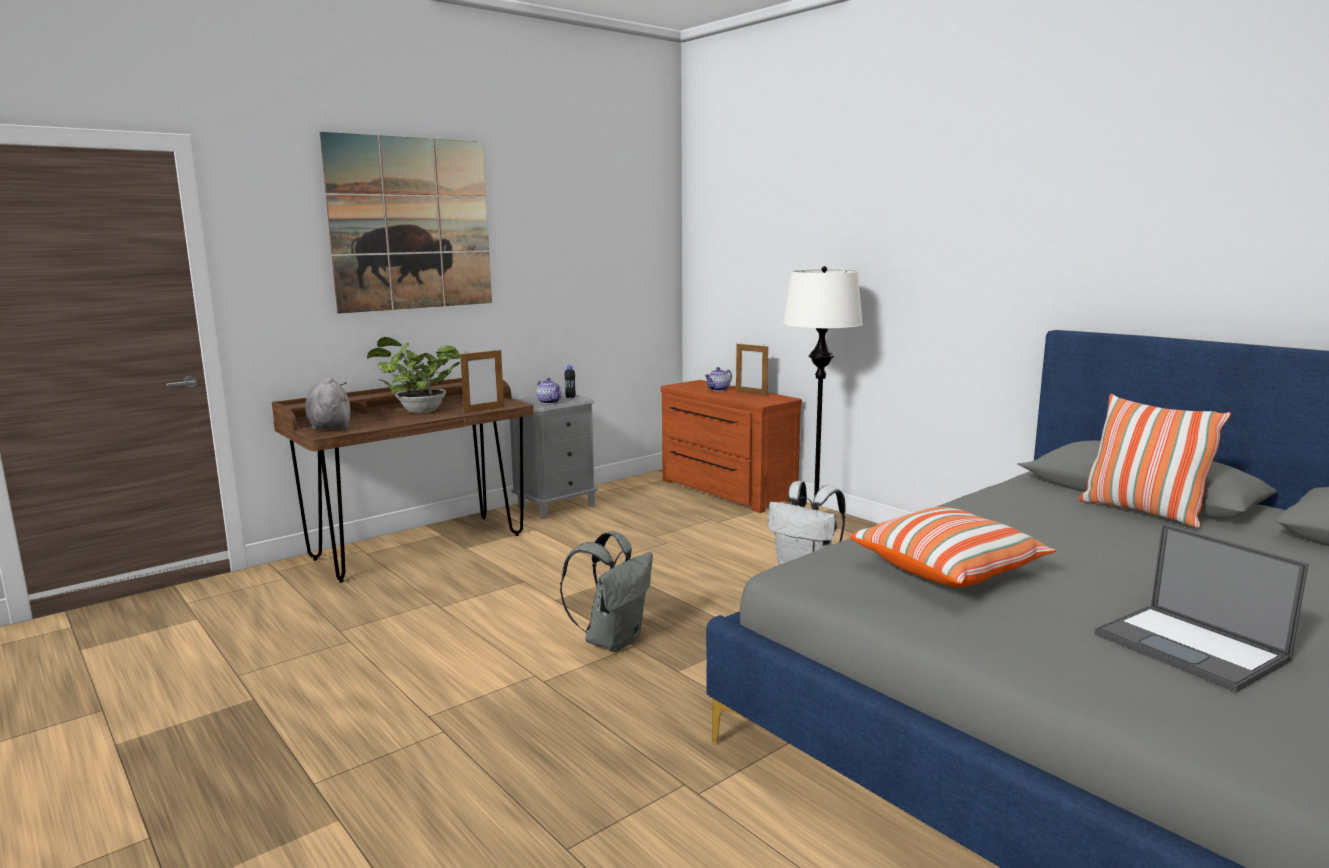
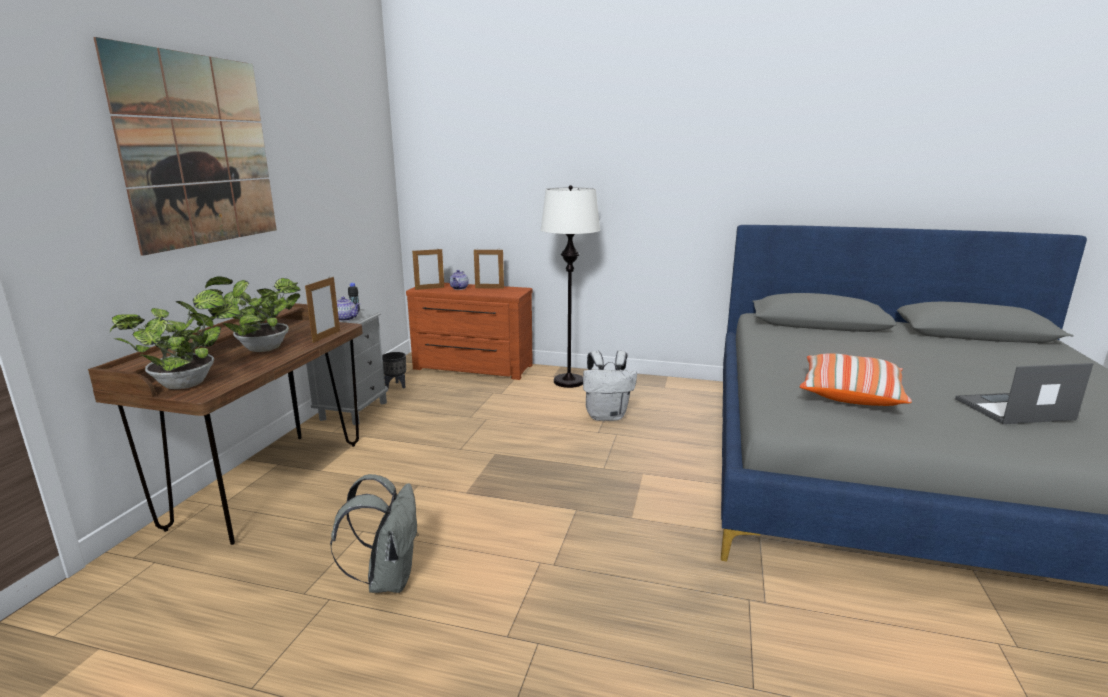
camera: 35 degrees left, 5 degrees up
(329, 426) = (190, 383): grey plush toy -> potted plant
(613, 640) = (556, 510): grey backpack -> grey backpack (388, 578)
(624, 493) = (396, 386): none -> black planter
(687, 386) = (429, 288): none -> picture frame
(1142, 511) = (842, 334): pillow -> none
(1192, 648) = (1012, 409): laptop -> laptop turned 150 degrees clockwise

